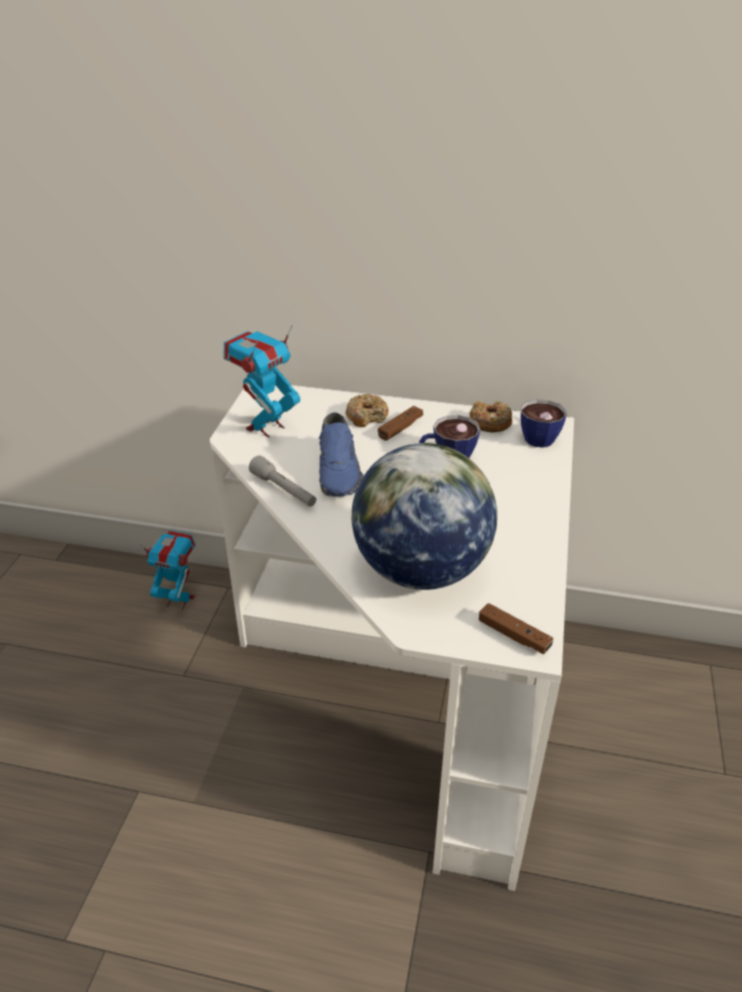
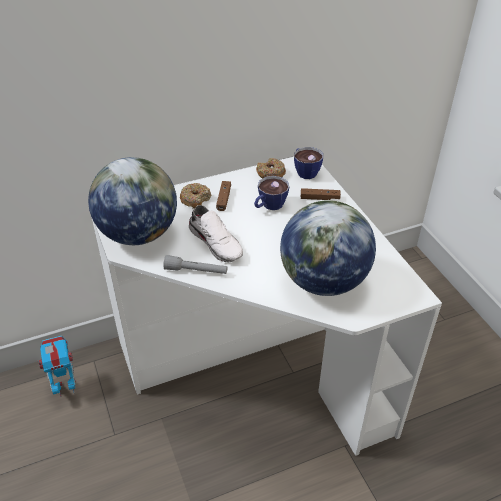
camera: 35 degrees left, 5 degrees up
(266, 427) = (138, 234): toy robot -> globe
(340, 471) = (217, 243): blue shoe -> white shoe
(514, 635) = (402, 293): brown game controller -> brown game controller (320, 198)

